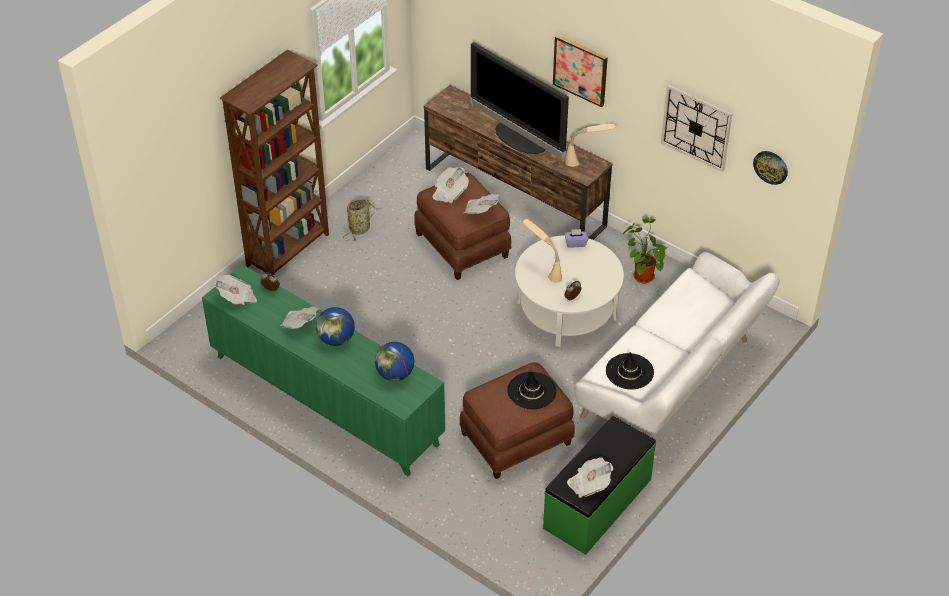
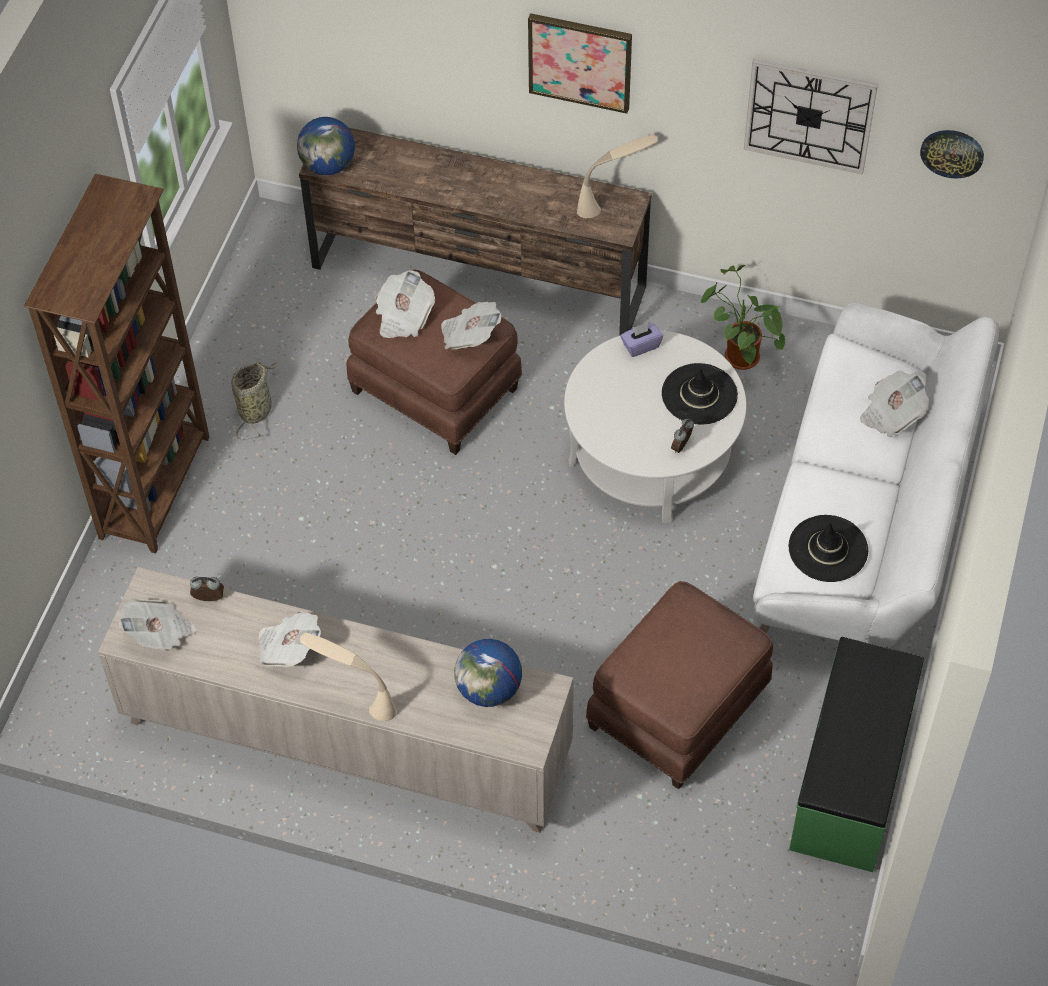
camera: 20 degrees left, 10 degrees up
(326, 401) = (346, 743): green cabinet -> beige cabinet
(336, 339) = (363, 657): globe -> globe (328, 165)
(519, 139) = (484, 191): television -> none
(531, 391) = (701, 637): black hat -> black hat (699, 394)
(541, 269) = (610, 410): beige table lamp -> beige table lamp (352, 701)
(589, 484) = (862, 771): newspaper -> newspaper (891, 414)

